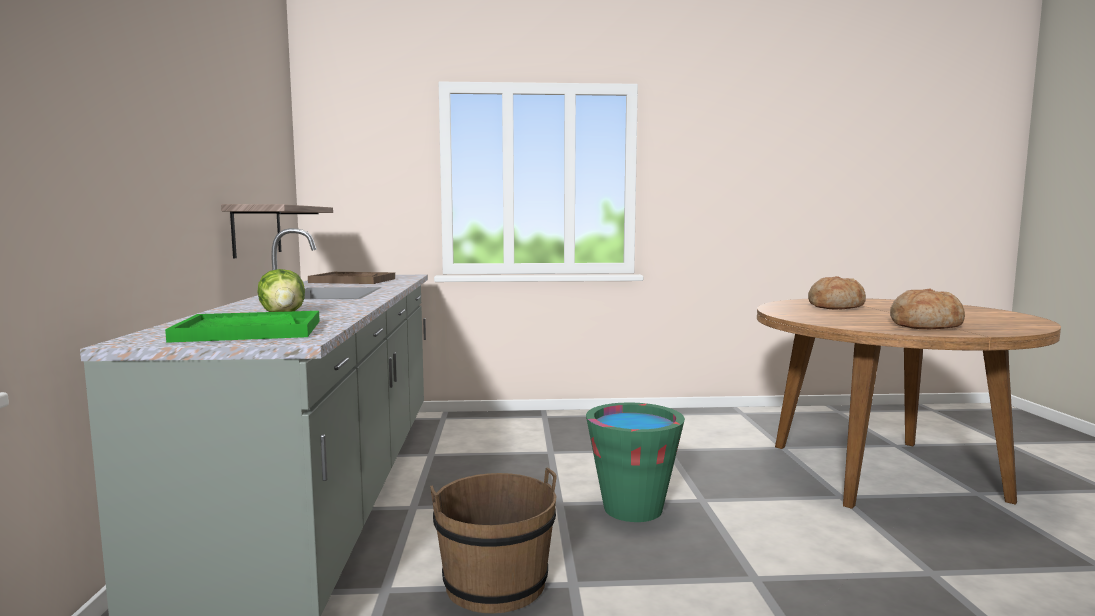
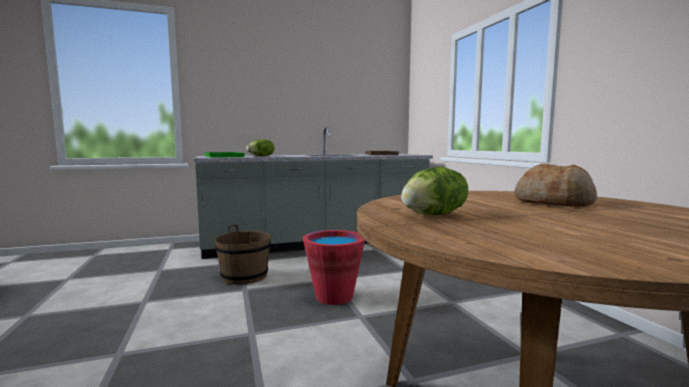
camera: 75 degrees right, 0 degrees up
(257, 230) = (354, 129): shelf -> none
(633, 509) = (334, 296): green bucket -> red bucket
(924, 325) = (434, 215): bread -> lettuce

